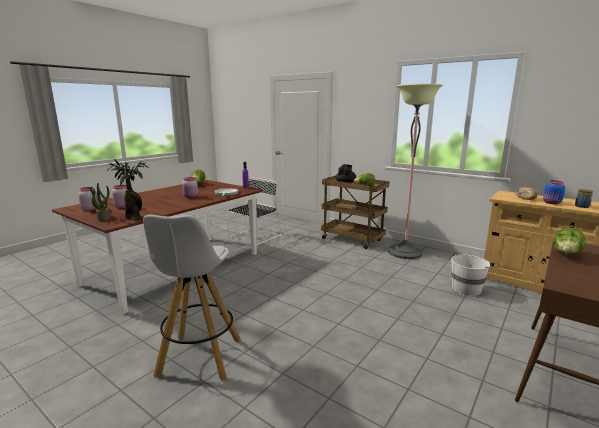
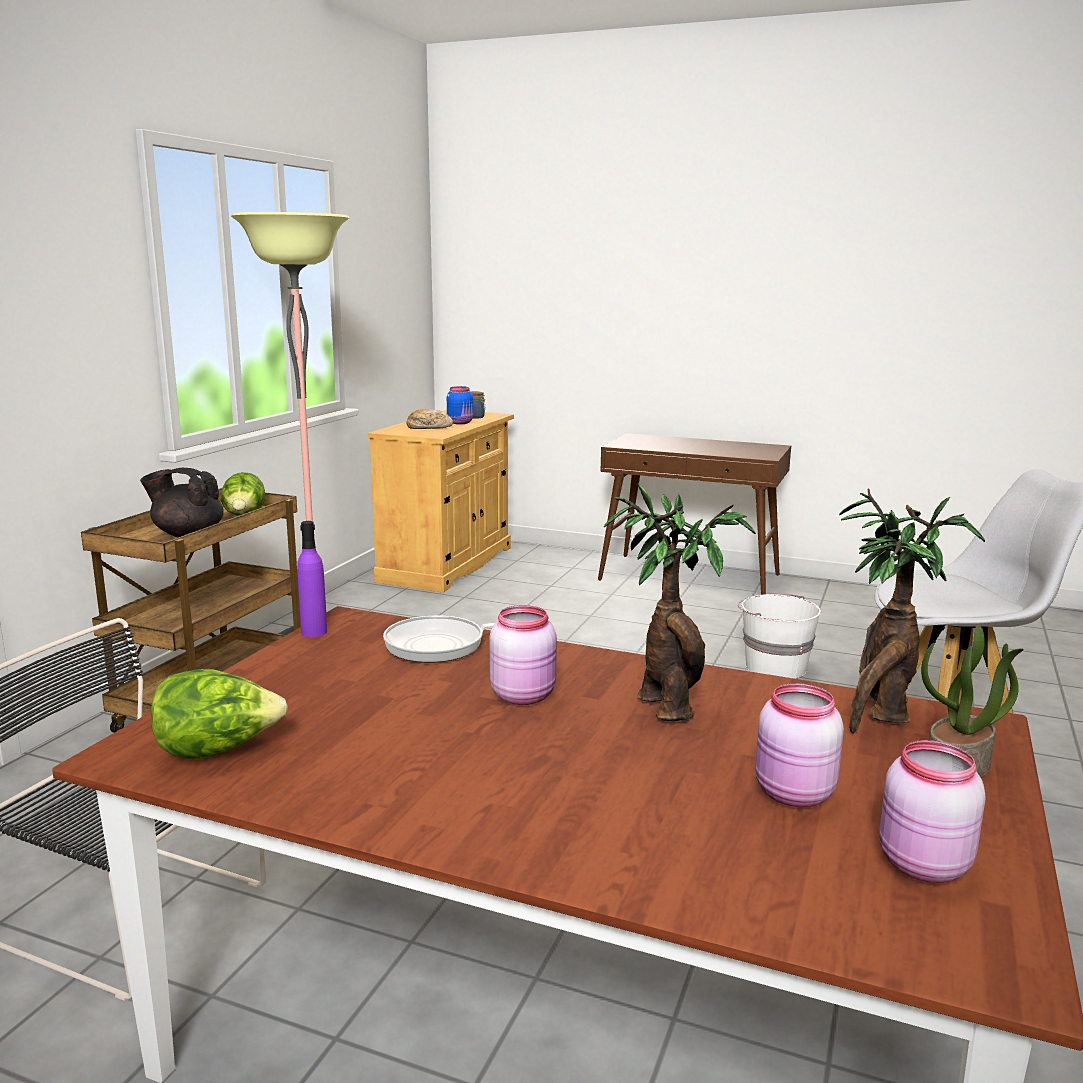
camera: 105 degrees left, 0 degrees up
(170, 204) = (666, 703): none -> potted plant
(466, 288) = (492, 603): white bucket -> white bucket (774, 667)
(566, 255) = (666, 448): lettuce -> none

